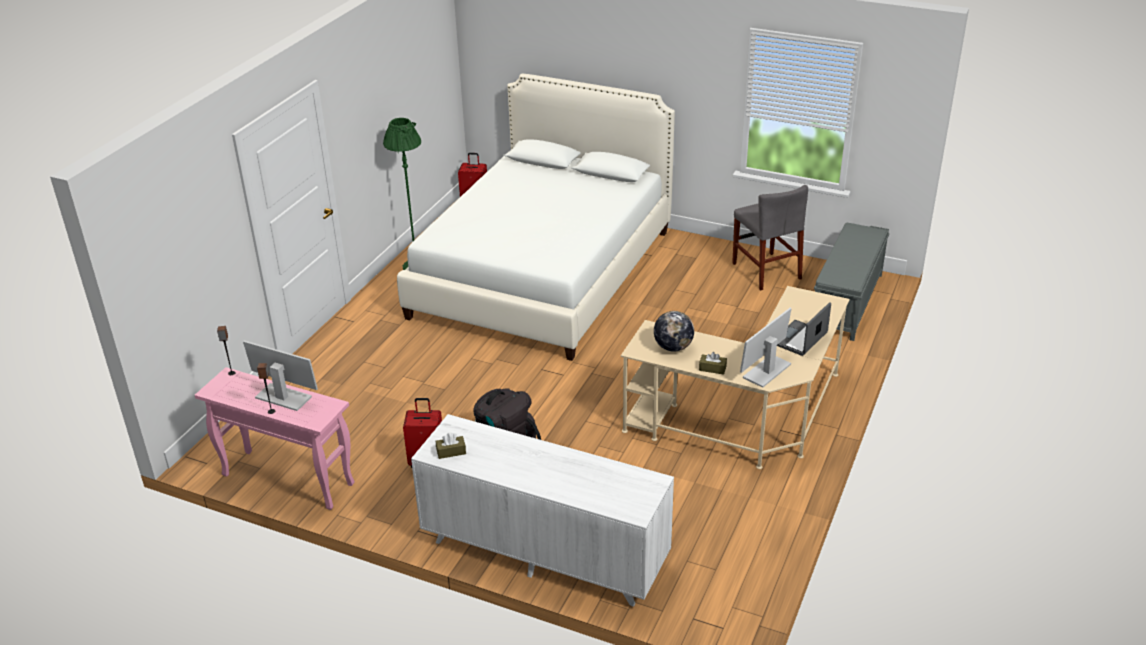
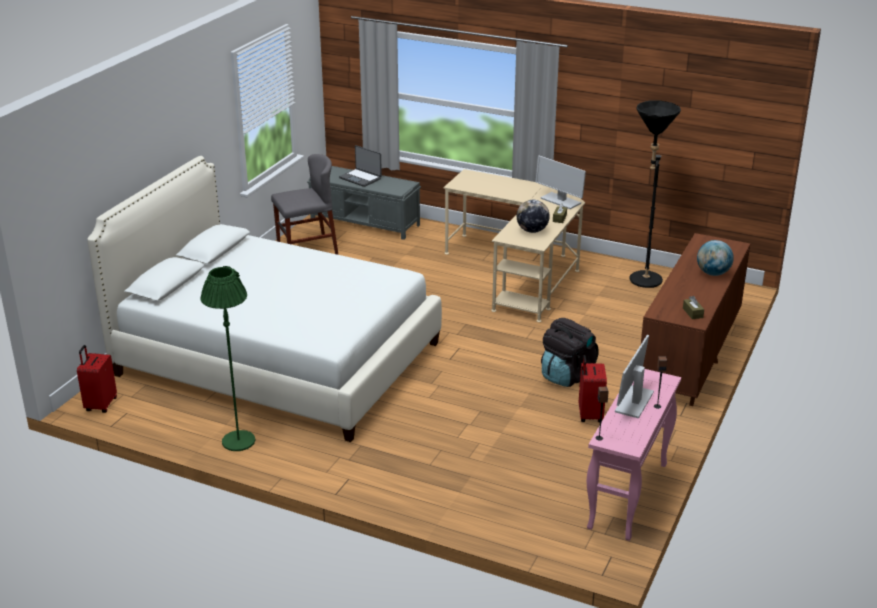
camera: 90 degrees left, 5 degrees down
(544, 552) = (690, 357): white dresser -> brown dresser
(552, 479) = (713, 273): none -> globe
(735, 526) = (642, 283): none -> black floor lamp
(800, 339) = (519, 188): laptop -> laptop (361, 178)

